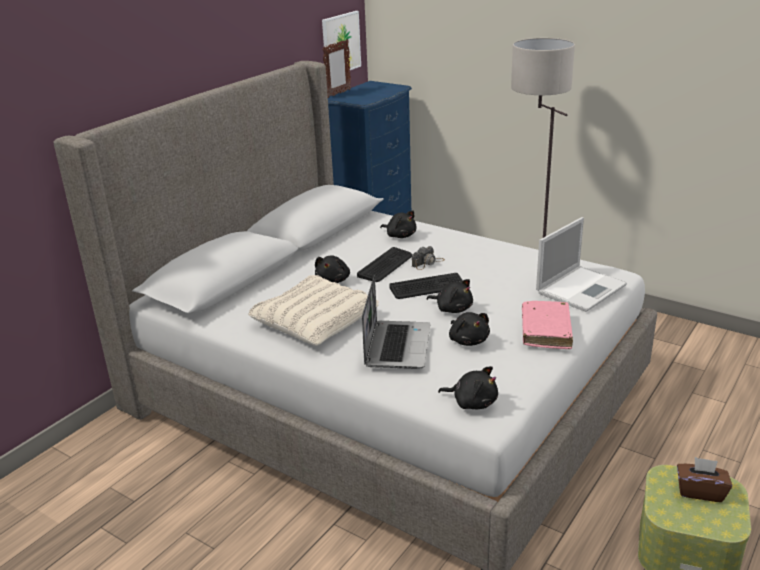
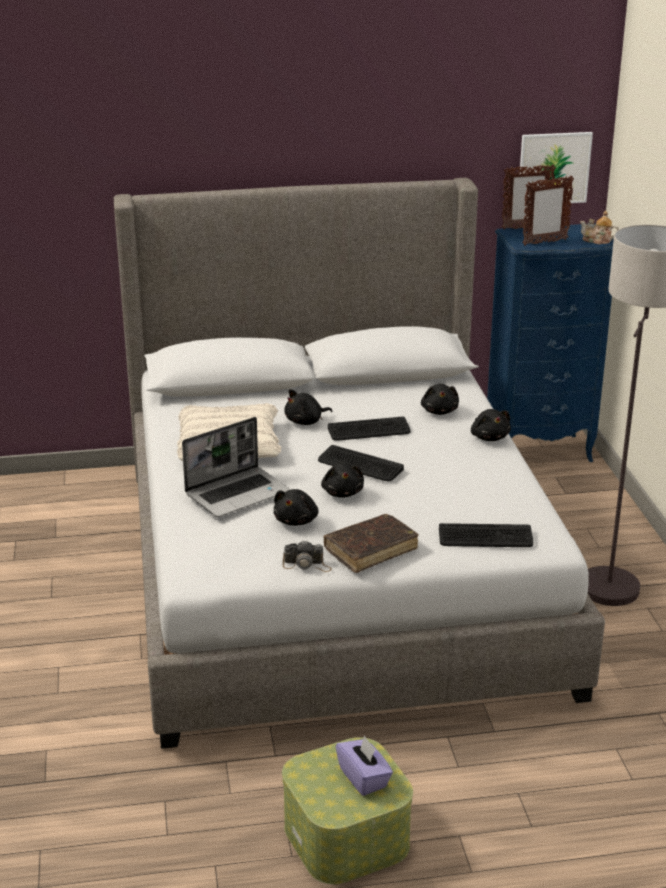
camera: 45 degrees right, 0 degrees up
(369, 96) = (544, 242): none -> picture frame
(395, 87) = (597, 241): none -> teapot
(428, 263) = (408, 446): camera -> camera (307, 565)
(472, 402) = (206, 561): black plush toy -> black plush toy (489, 437)
(545, 331) = (370, 550): pink book -> brown book
(581, 288) = (485, 537): laptop -> keyboard
(700, 491) = (364, 778): brown tissue box -> purple tissue box

